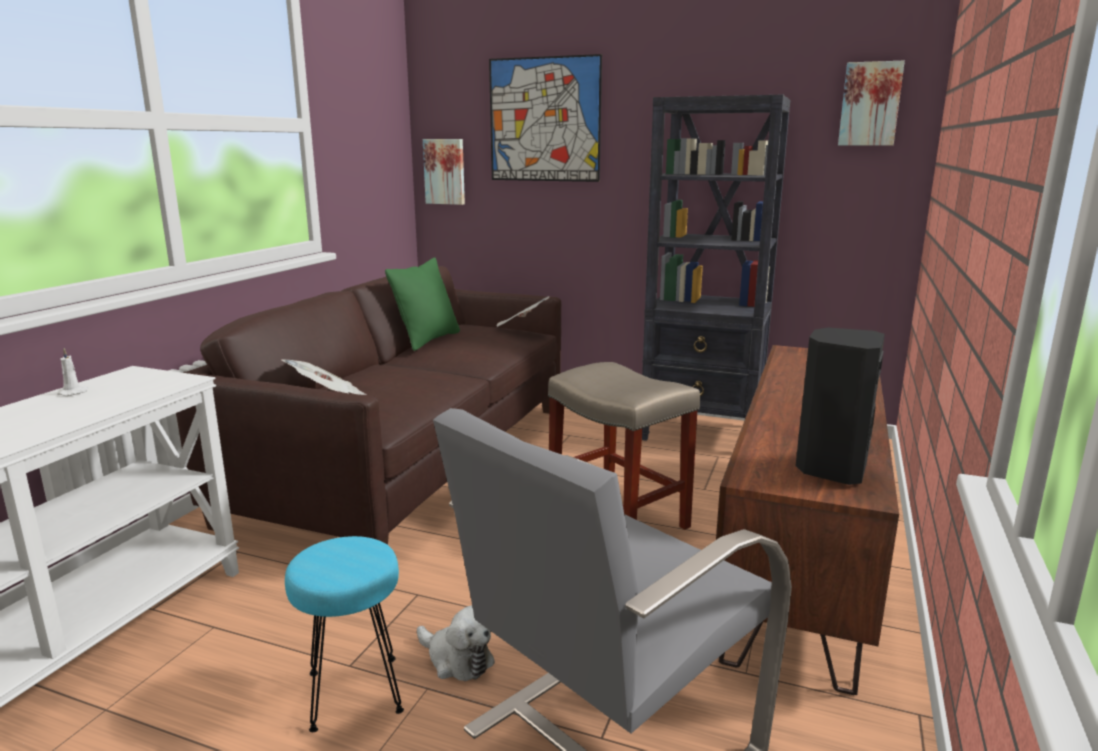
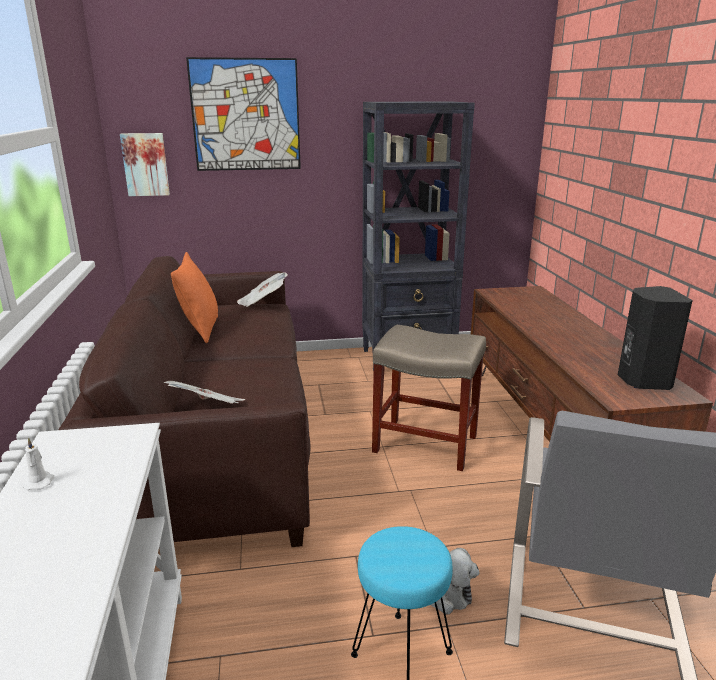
camera: 30 degrees left, 5 degrees up
(427, 340) = (200, 329): green pillow -> orange pillow
(870, 104) = (502, 105): picture -> none

